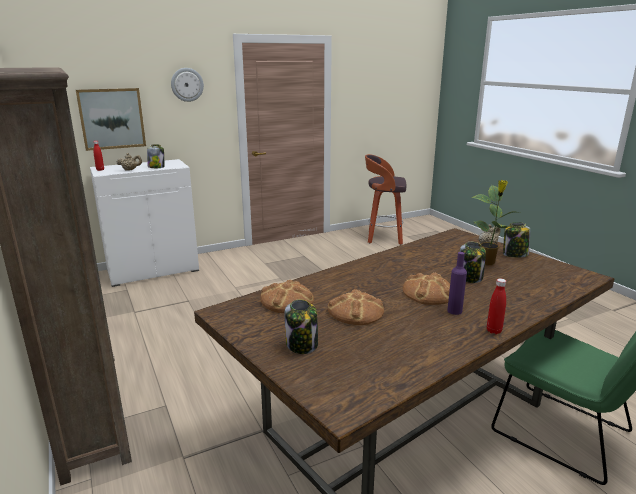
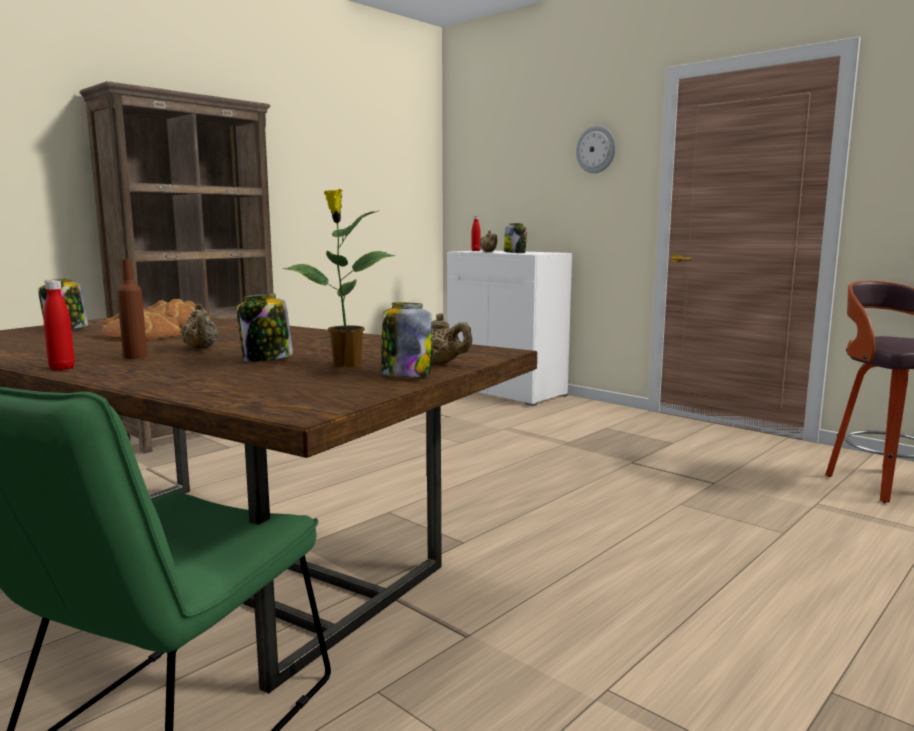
camera: 70 degrees right, 10 degrees down
(112, 118) = (513, 195): picture -> none
(429, 293) = (200, 348): bread -> beige teapot
(454, 311) = (135, 356): purple bottle -> brown bottle

